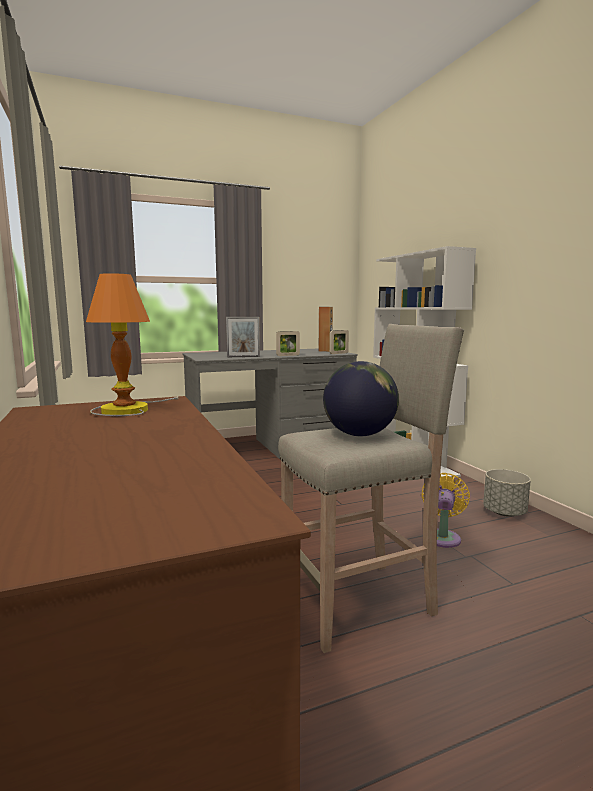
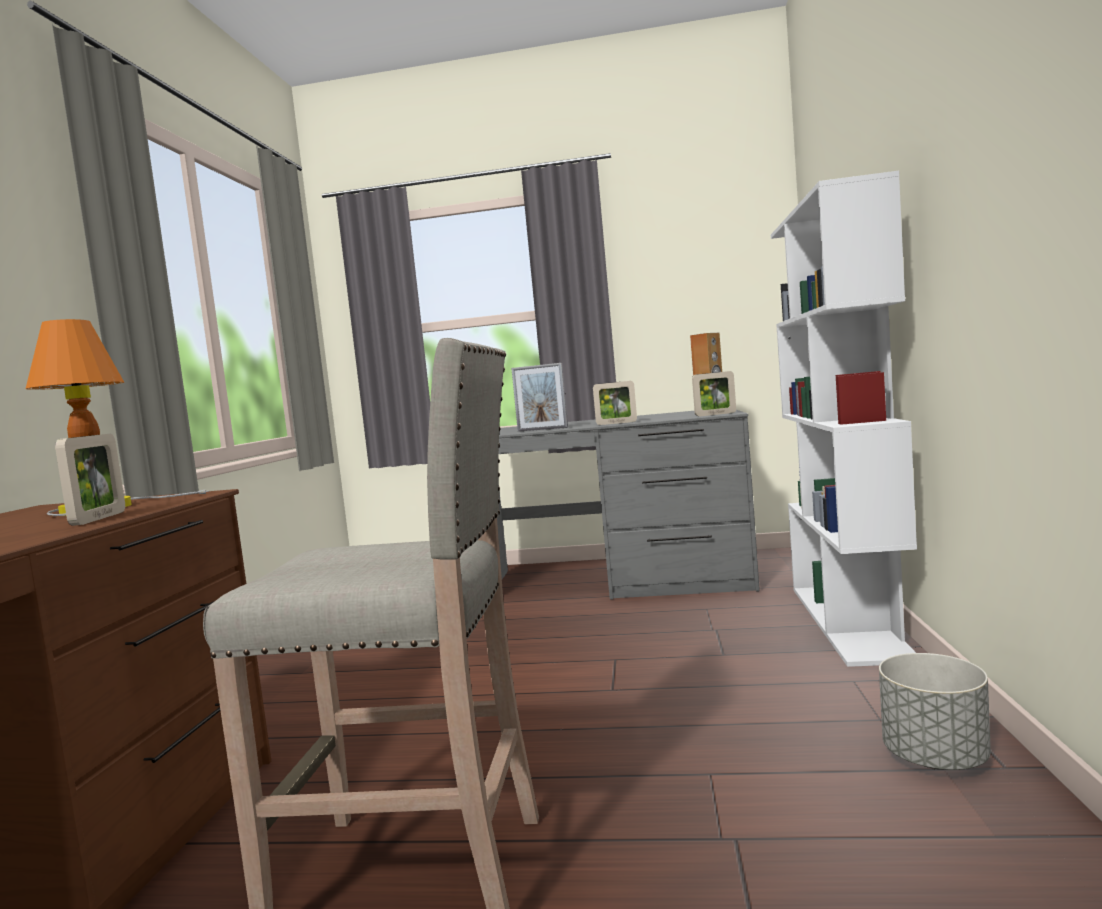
camera: 30 degrees right, 5 degrees down
(175, 417) = (99, 518): none -> picture frame
(359, 434) = (385, 555): globe -> none
(443, 537) = (724, 785): yellow fan -> none

